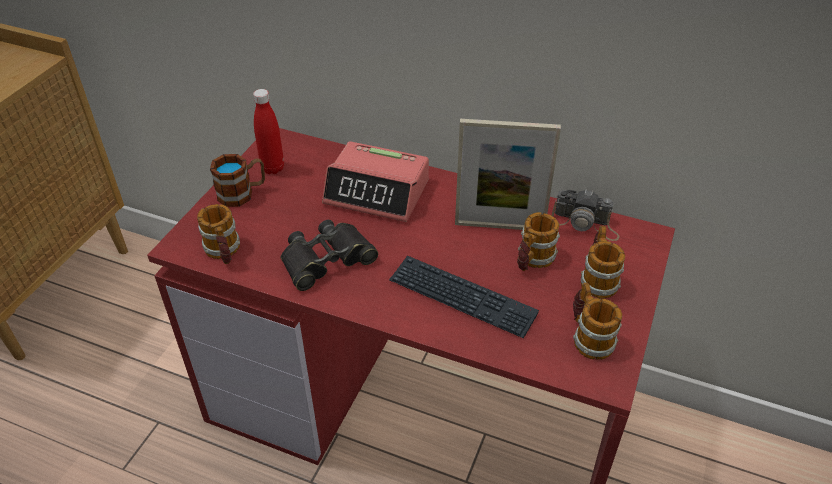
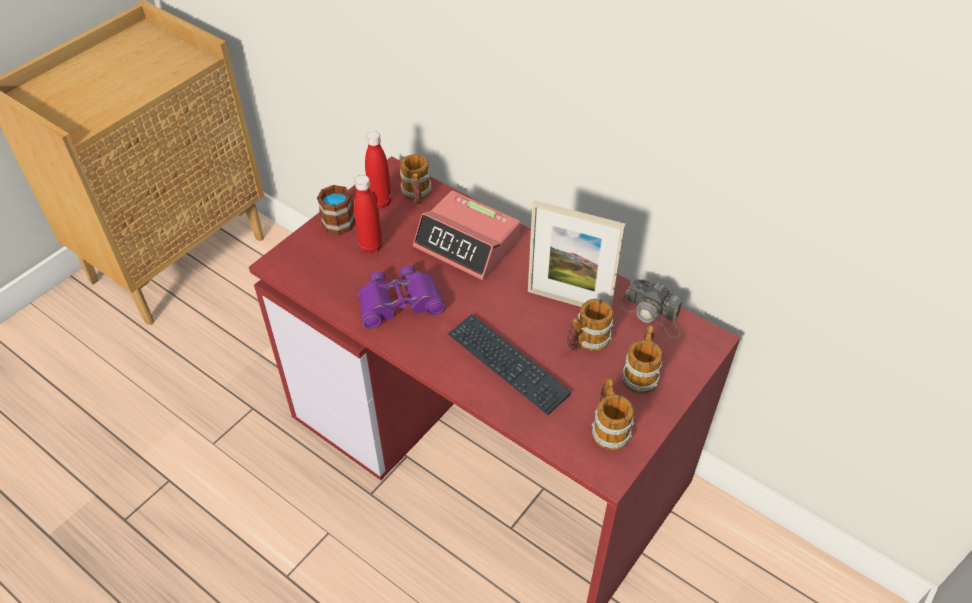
camera: 15 degrees right, 5 degrees up
(223, 252) = (313, 277): mug -> mug (416, 195)
(277, 211) = (371, 246): none -> red bottle
(326, 260) = (399, 303): black binoculars -> purple binoculars

